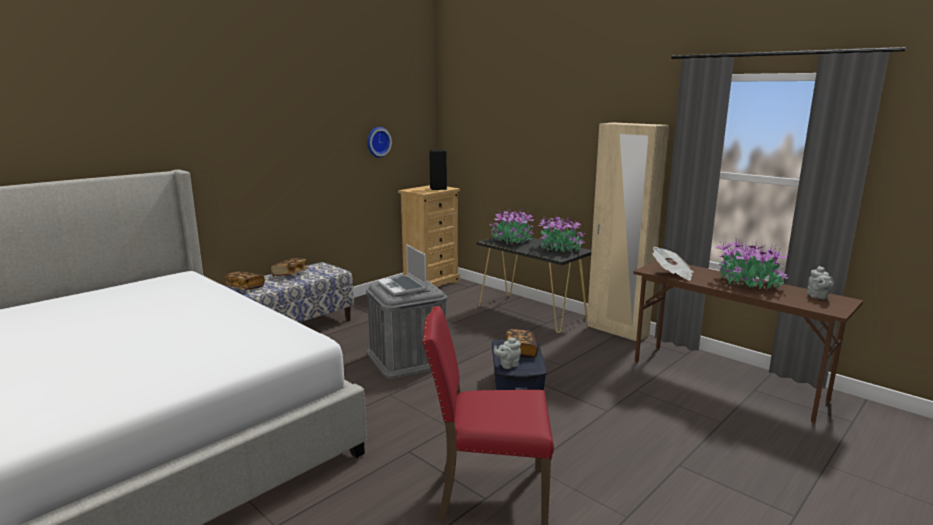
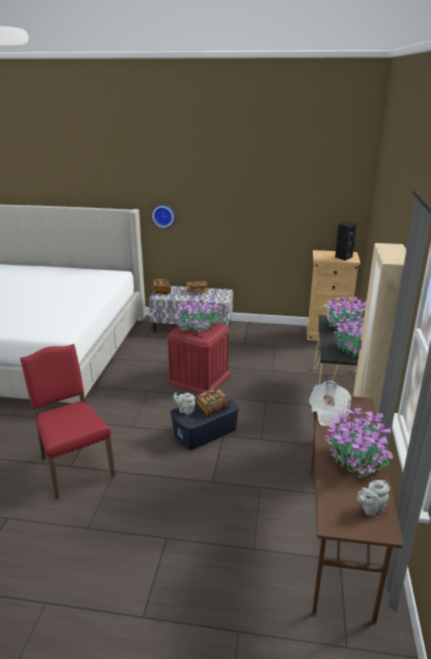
camera: 55 degrees right, 10 degrees up
(377, 142) = (297, 207): wall clock -> wall clock (164, 215)
(403, 286) = (197, 327): laptop -> potted plant
(408, 358) = (199, 377): grey storage box -> red storage box

